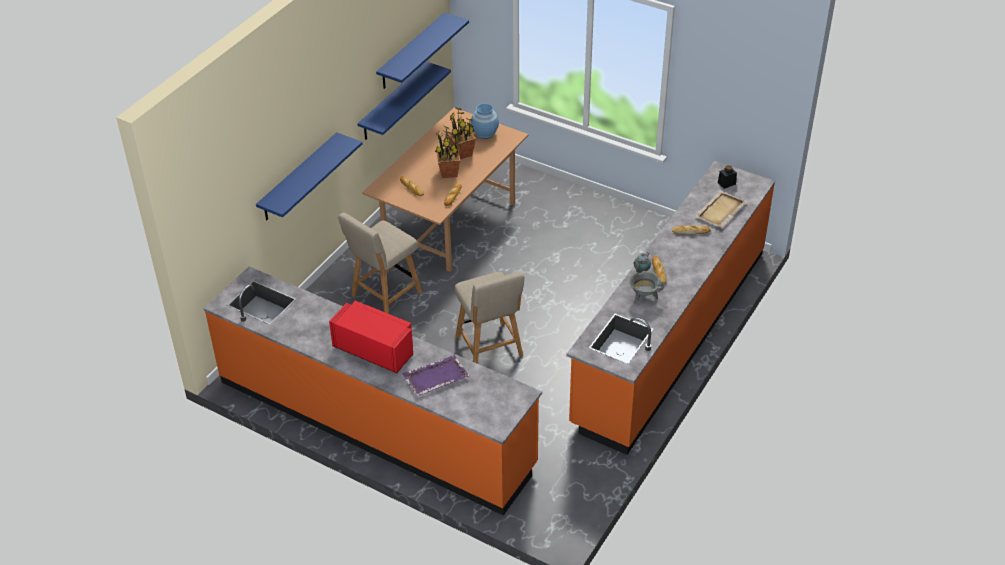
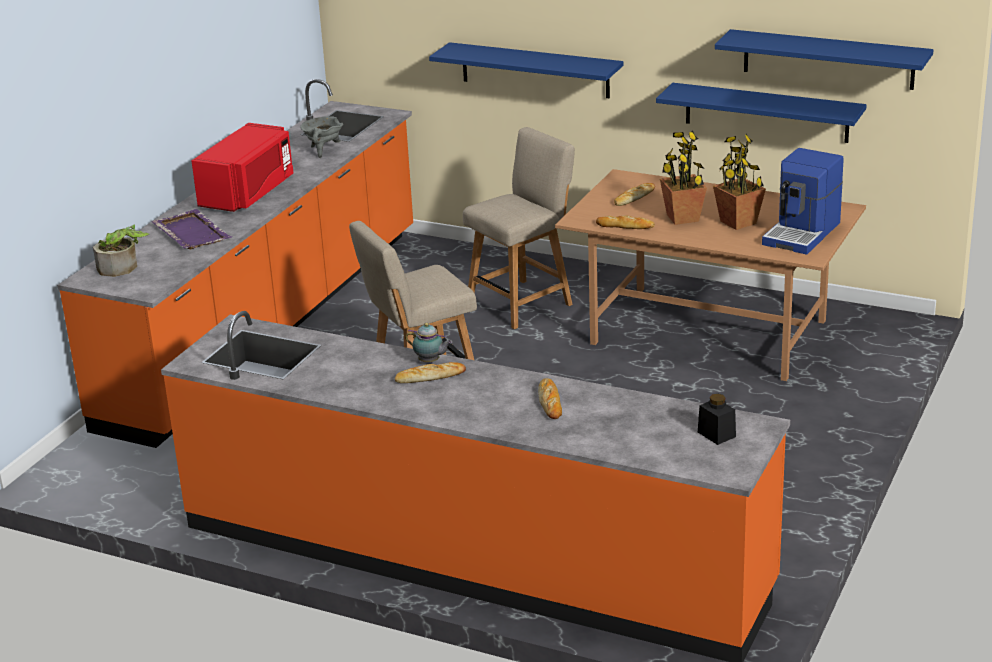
camera: 85 degrees right, 15 degrees down
(384, 295) = (523, 302): beige chair -> beige chair turned 105 degrees clockwise
(484, 409) = (122, 268): none -> potted plant
(485, 134) = (803, 233): blue vase -> coffee machine
(644, 296) = (363, 367): grey cooking pot -> grey cooking pot (323, 151)
(720, 211) = (622, 430): beige tray -> none

